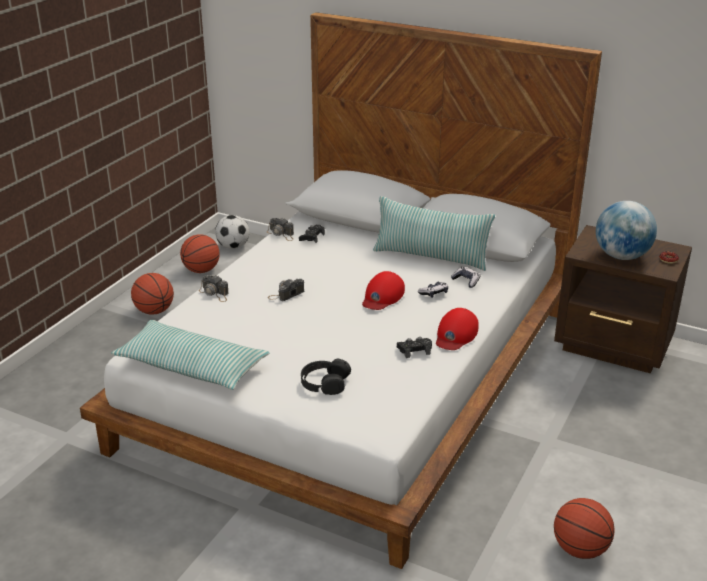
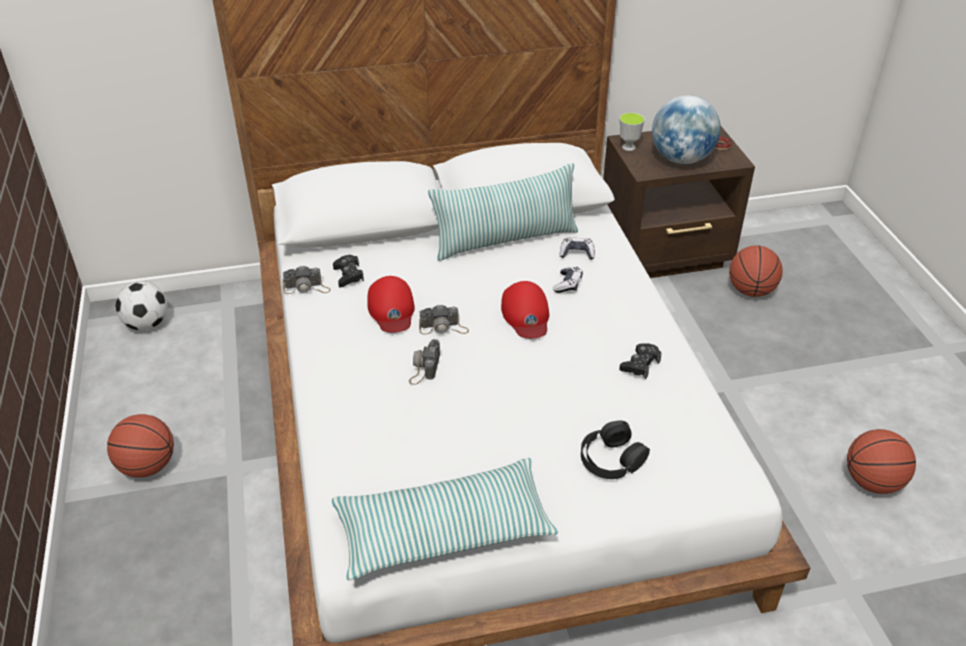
camera: 40 degrees left, 10 degrees up
(201, 270) = (143, 377): basketball -> basketball (751, 291)
(215, 293) = (336, 412): camera -> camera (443, 328)
(455, 334) = (649, 323): red cap -> red cap (391, 309)
(591, 236) = (628, 147): none -> cup

